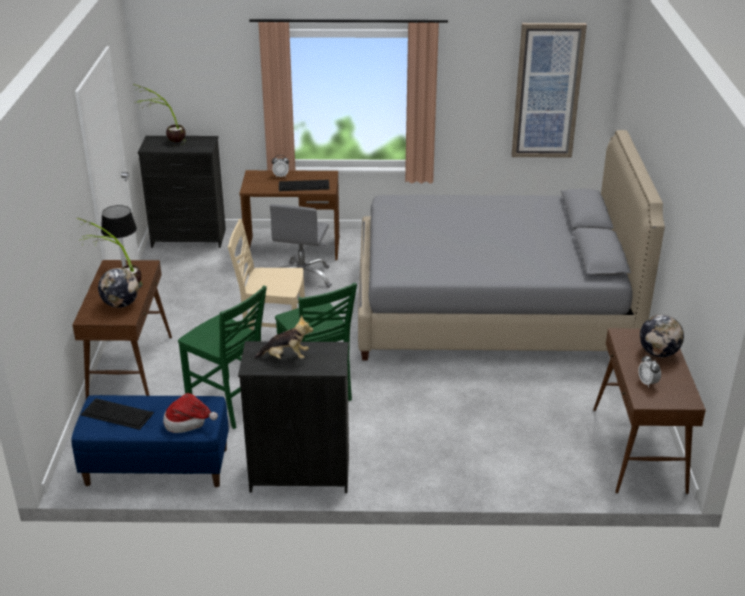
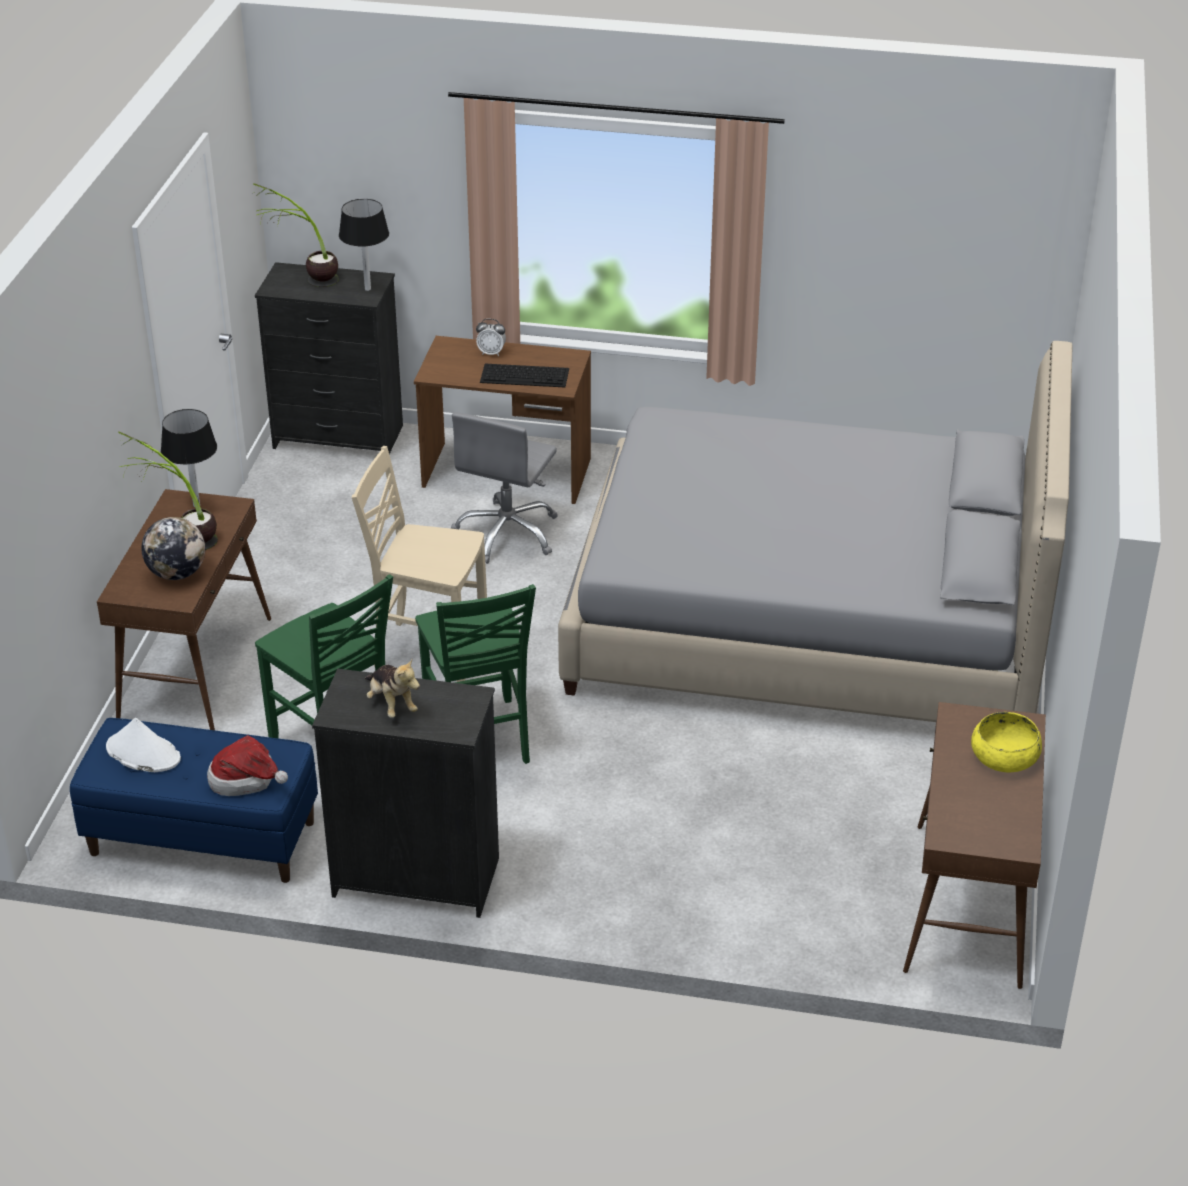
camera: 10 degrees right, 5 degrees up
(116, 414) = (142, 753): keyboard -> white hat
(205, 144) = (368, 289): none -> black table lamp
(286, 357) = (391, 704): plush toy -> plush toy turned 45 degrees clockwise
(547, 91) = (960, 249): picture -> none
(647, 382) = (965, 806): alarm clock -> none
(658, 353) = (1004, 756): globe -> yellow bowl

